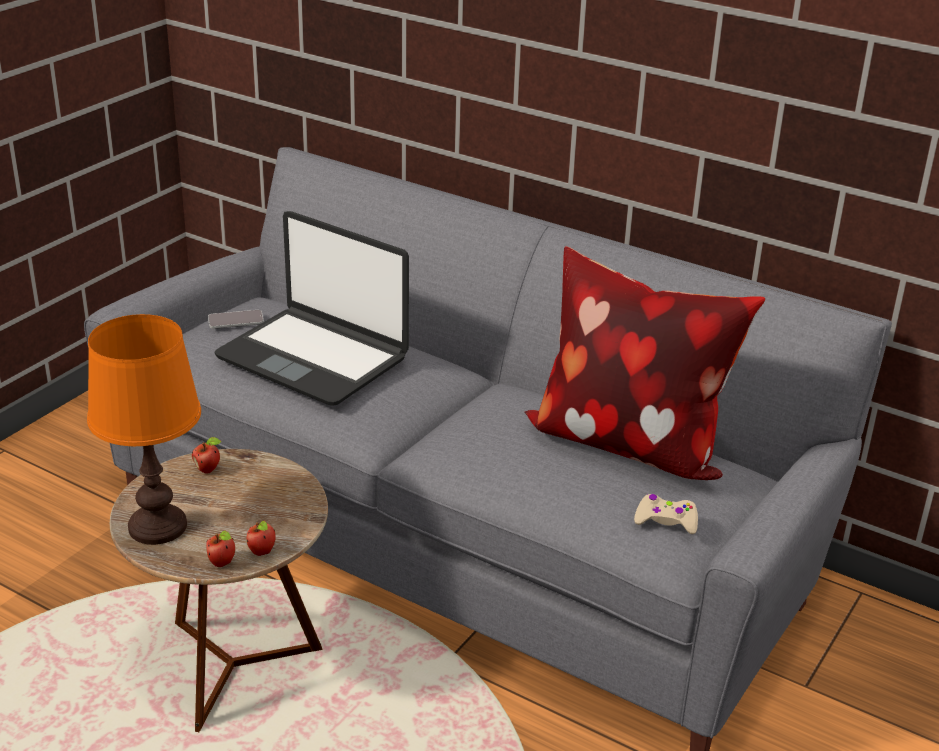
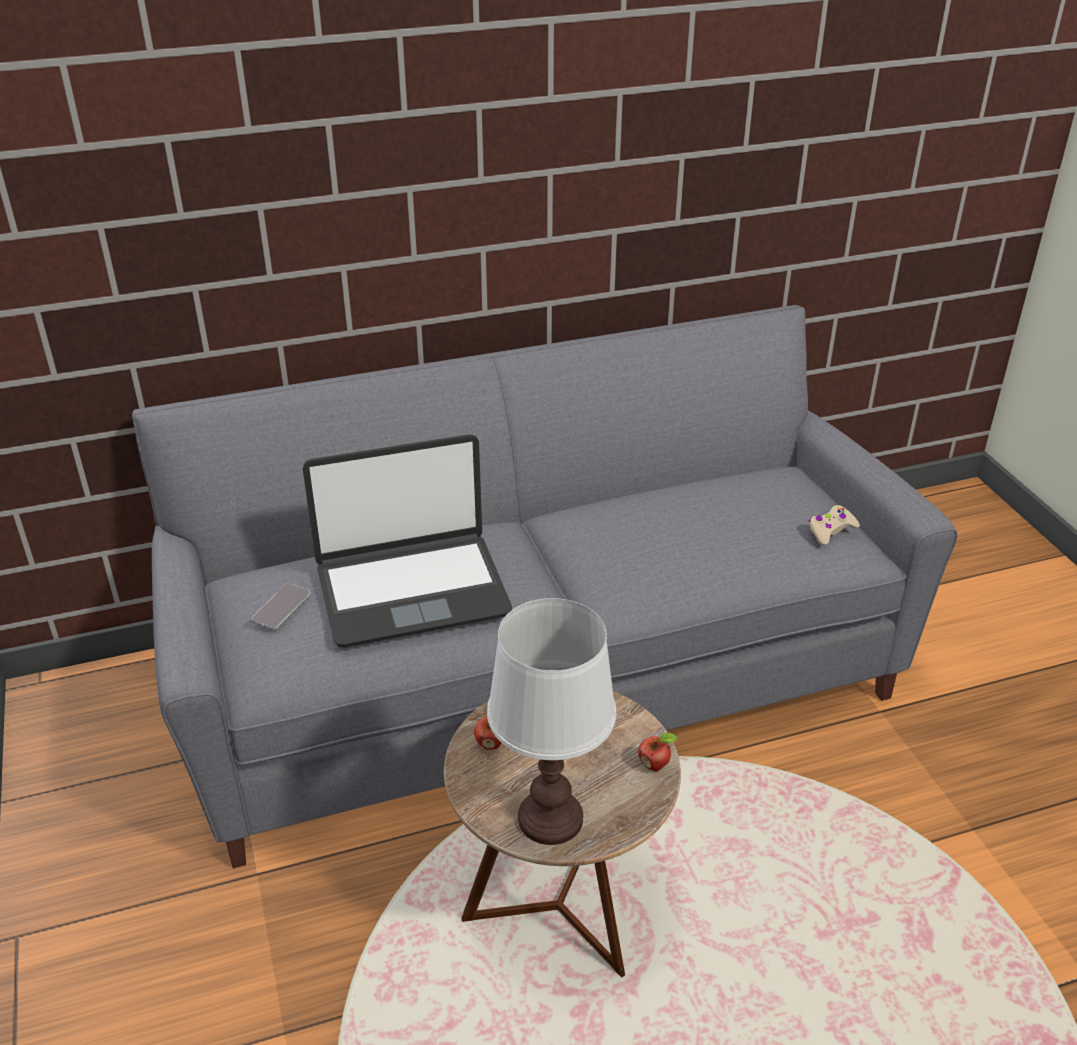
camera: 50 degrees left, 5 degrees up
(157, 527) = (550, 819): orange table lamp -> white table lamp
(223, 563) = (649, 798): apple -> none
(628, 442) = (716, 496): pillow -> none

